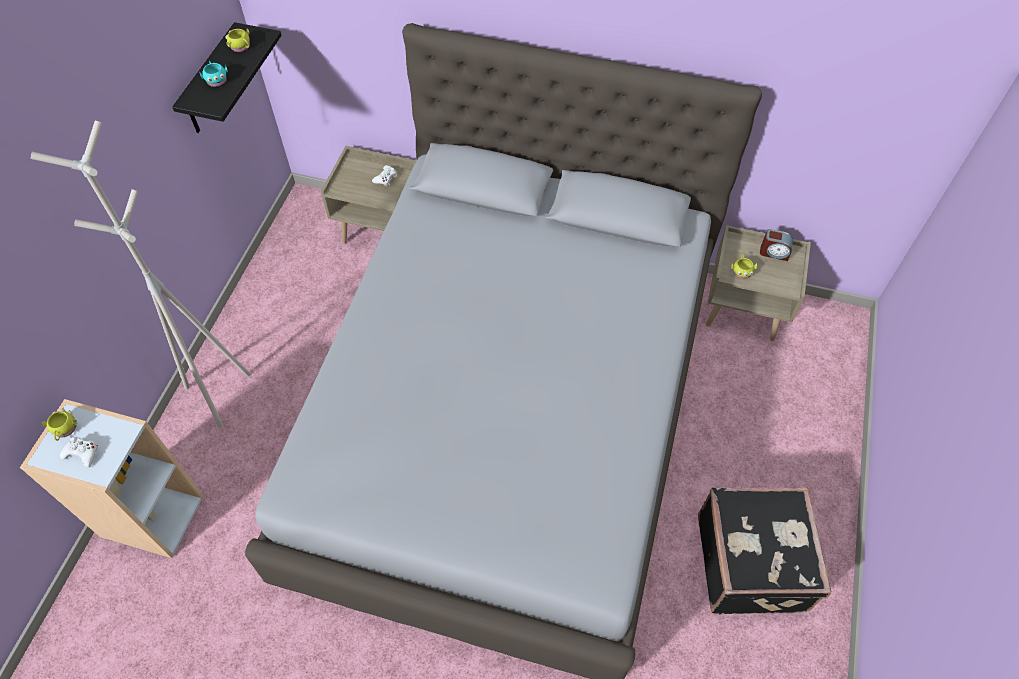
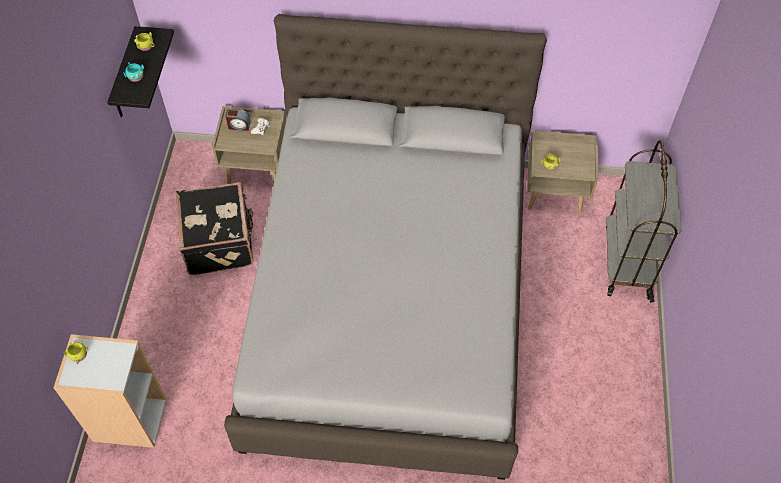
camera: 10 degrees left, 0 degrees up
(82, 453) = (97, 370): white game controller -> none
(219, 395) = (158, 320): grey clothes rack -> none
(752, 562) = (589, 379): black suitcase -> black suitcase (220, 242)
(774, 252) = (571, 146): alarm clock -> alarm clock (239, 125)
(827, 409) = (628, 259): none -> grey cart

